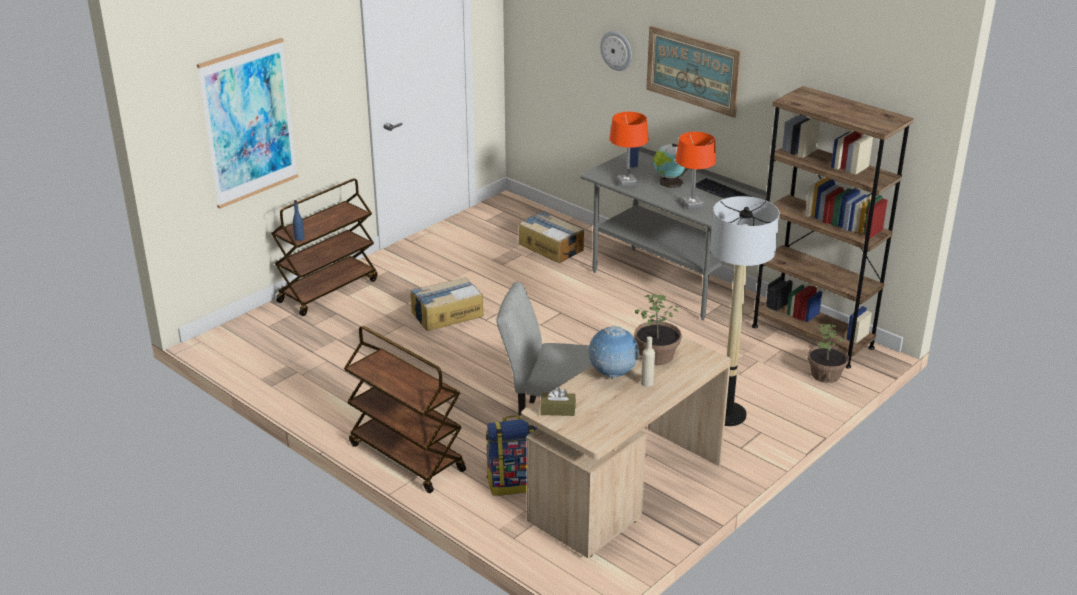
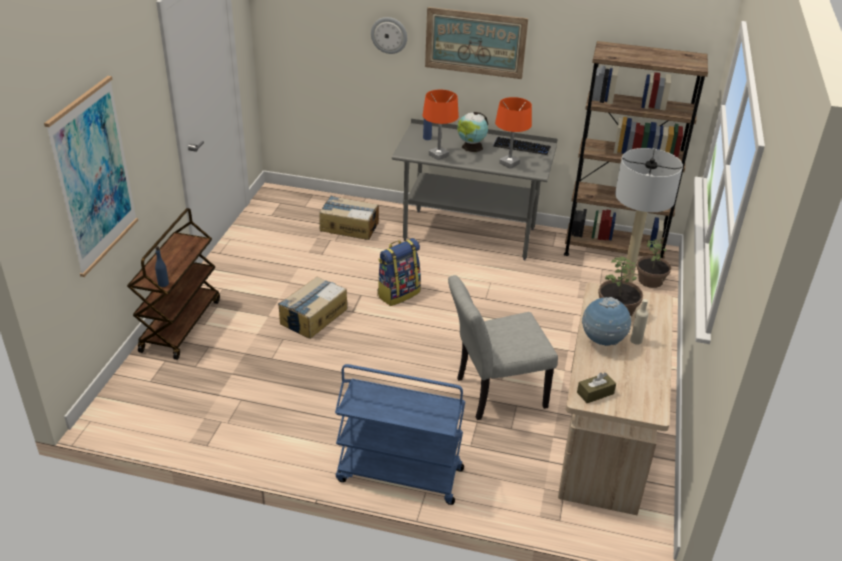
camera: 30 degrees left, 5 degrees up
(405, 457) = (399, 475): brown cart -> blue cart
(514, 483) = (513, 464): backpack -> backpack (398, 293)

